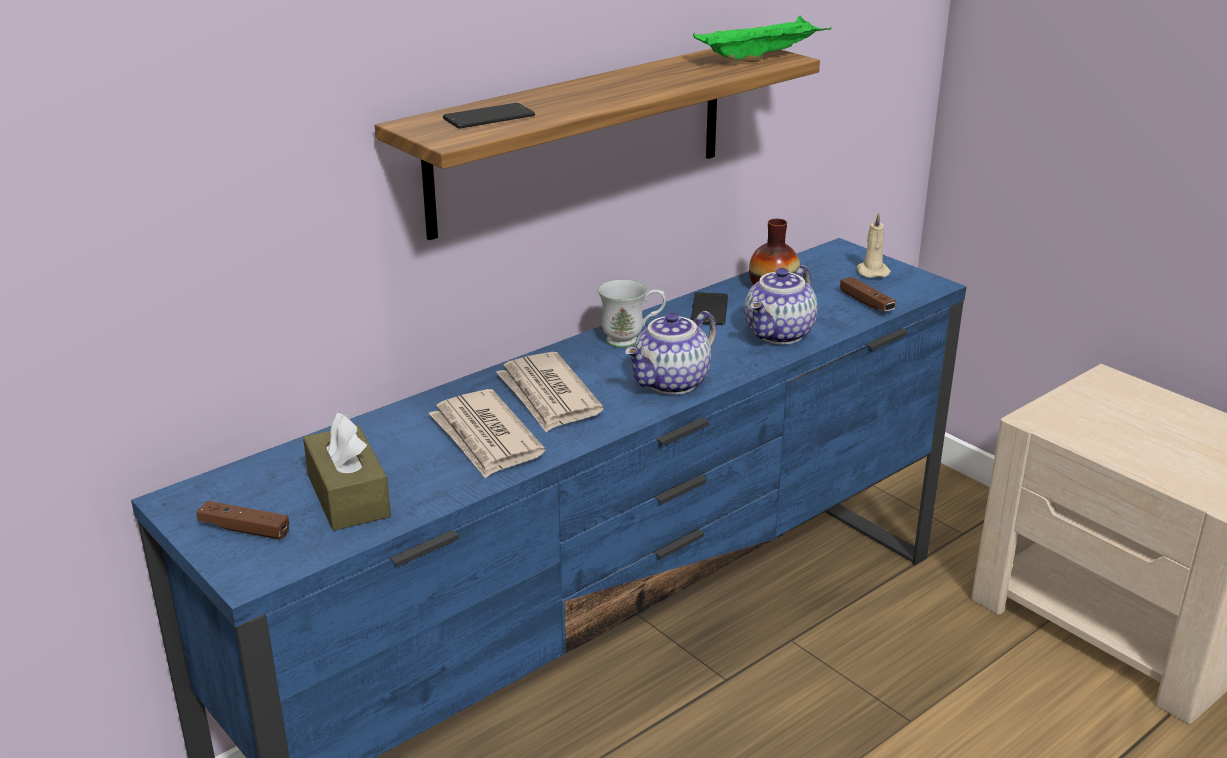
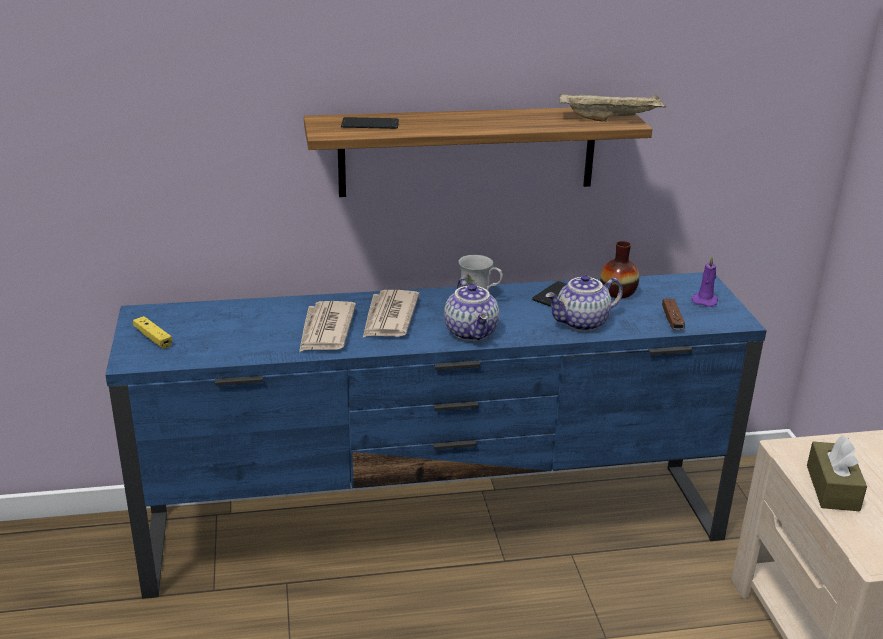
camera: 30 degrees right, 0 degrees up
(244, 529) = (153, 338): brown game controller -> yellow game controller
(348, 496) = (220, 338): brown tissue box -> brown tissue box (832, 488)
(672, 383) = (472, 332): teapot -> teapot turned 90 degrees counterclockwise
(760, 58) = (611, 119): green tray -> beige tray
(871, 271) = (705, 300): beige candle -> purple candle

